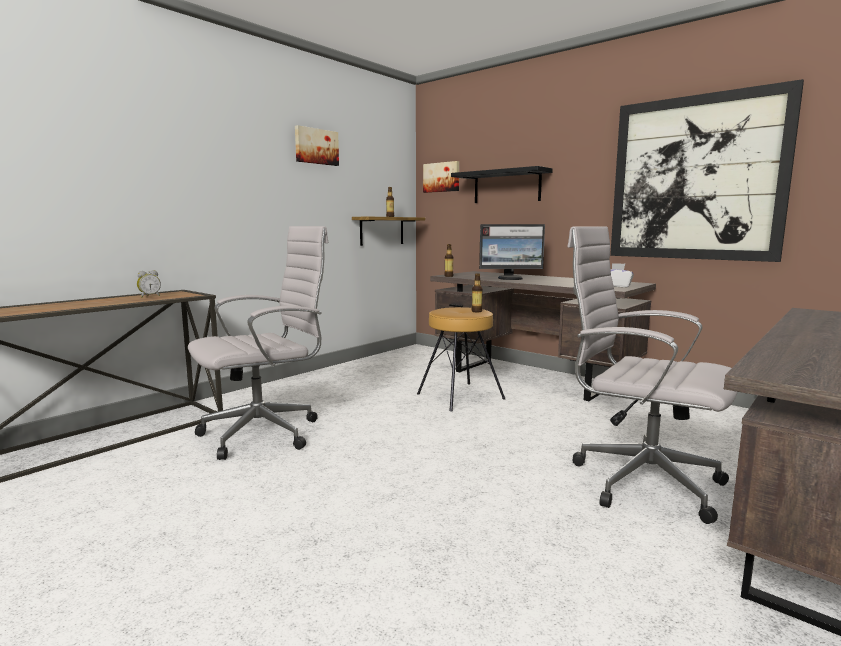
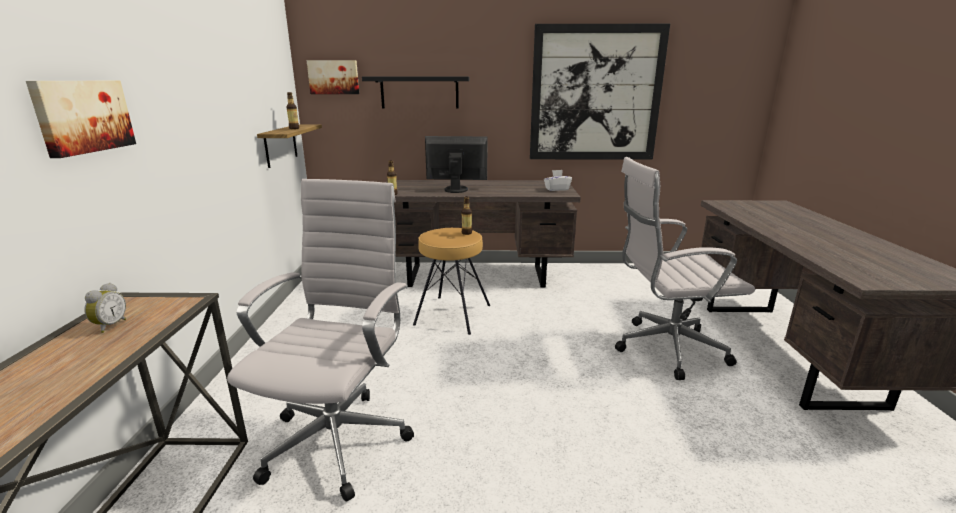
camera: 40 degrees left, 10 degrees up
(316, 146) = (213, 44): picture -> picture (83, 116)
(510, 278) = (455, 189): monitor -> monitor turned 135 degrees counterclockwise

